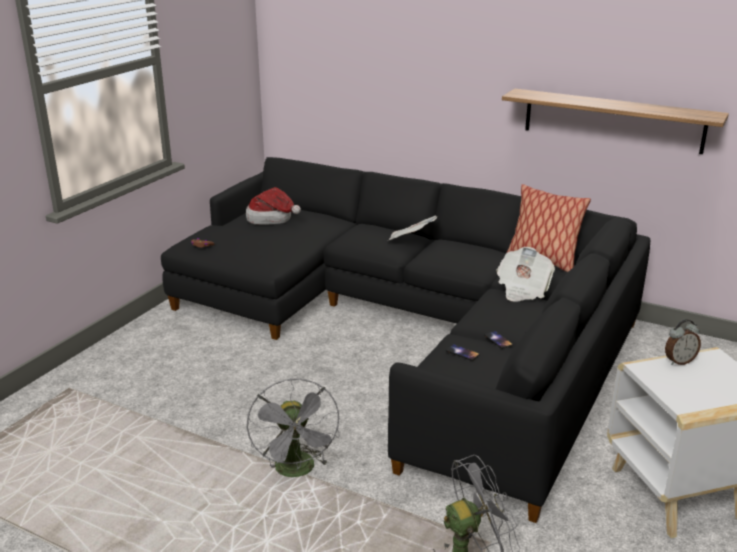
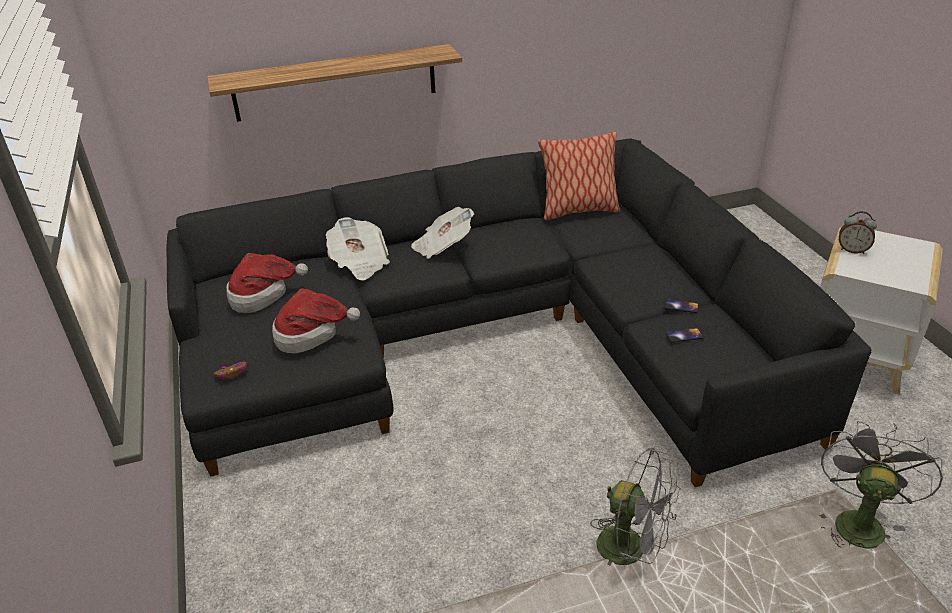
camera: 45 degrees left, 10 degrees up
(261, 246) = (311, 334): none -> hat
(522, 289) = (615, 247): newspaper -> newspaper (359, 263)
(613, 120) = (592, 44): shelf -> shelf (335, 83)
(679, 361) = (852, 250): alarm clock -> alarm clock turned 90 degrees clockwise

